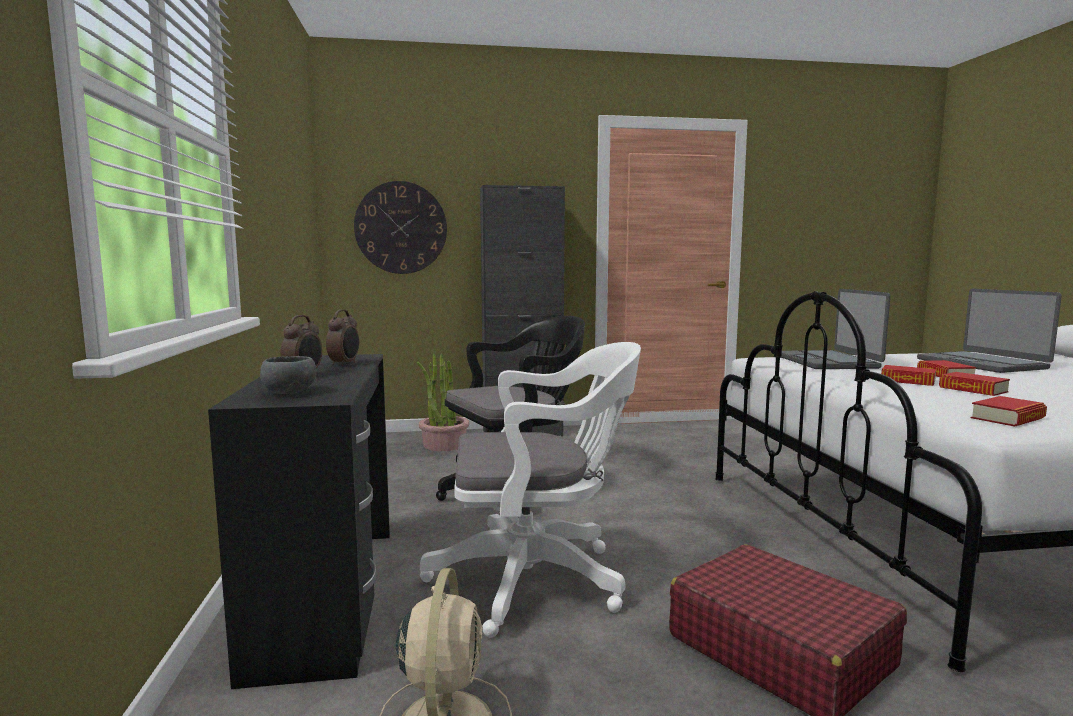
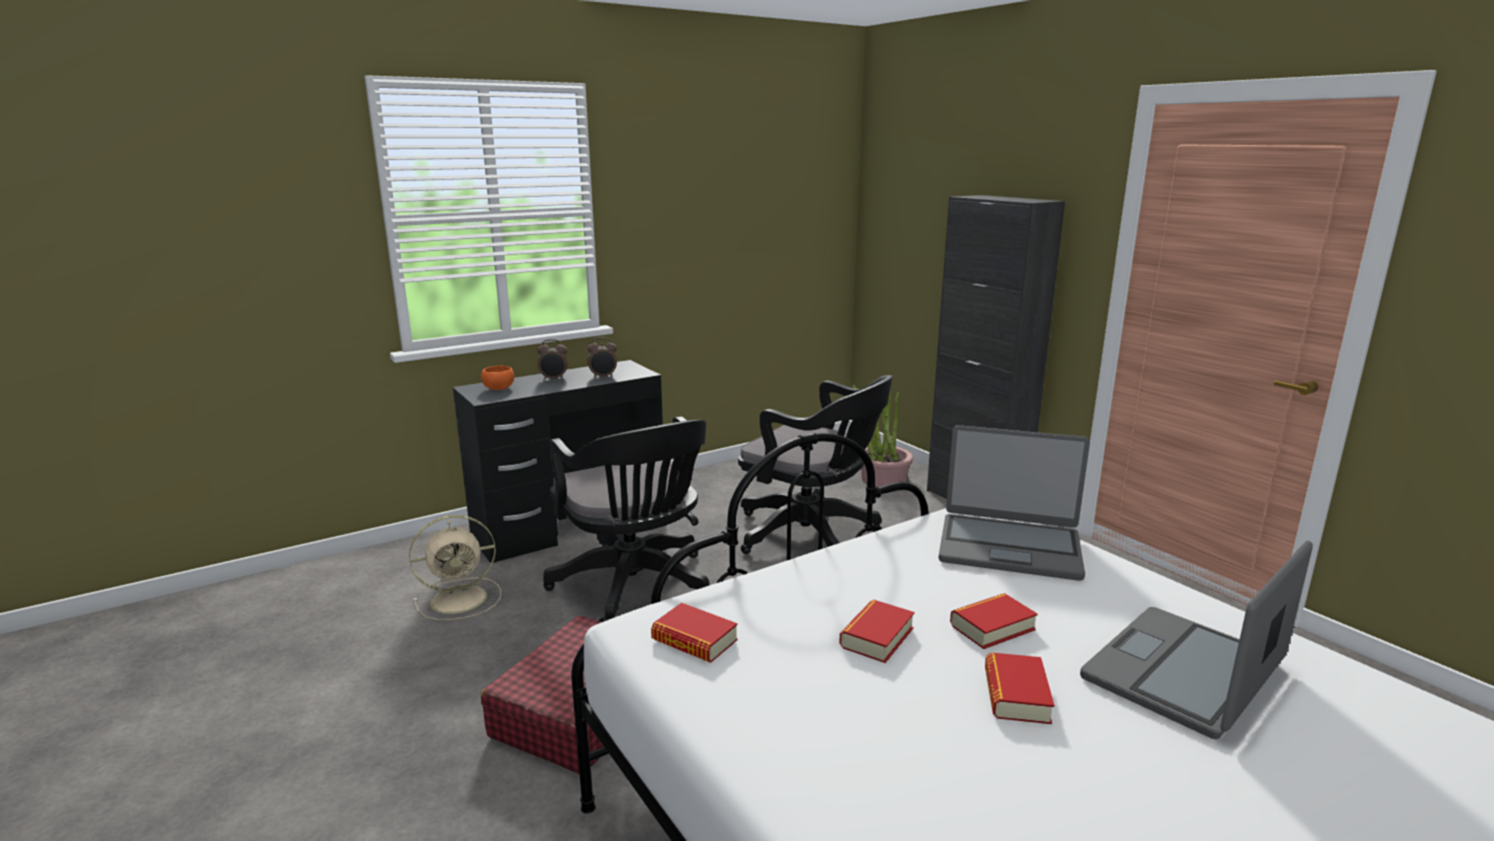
camera: 65 degrees right, 10 degrees up
(291, 393) = (499, 389): grey bowl -> orange bowl
(401, 228) = (913, 234): wall clock -> none
(538, 580) = (635, 588): white office chair -> black office chair
(827, 362) = (1009, 547): laptop -> laptop turned 135 degrees counterclockwise
(907, 381) = (901, 596): book -> book (1016, 695)

